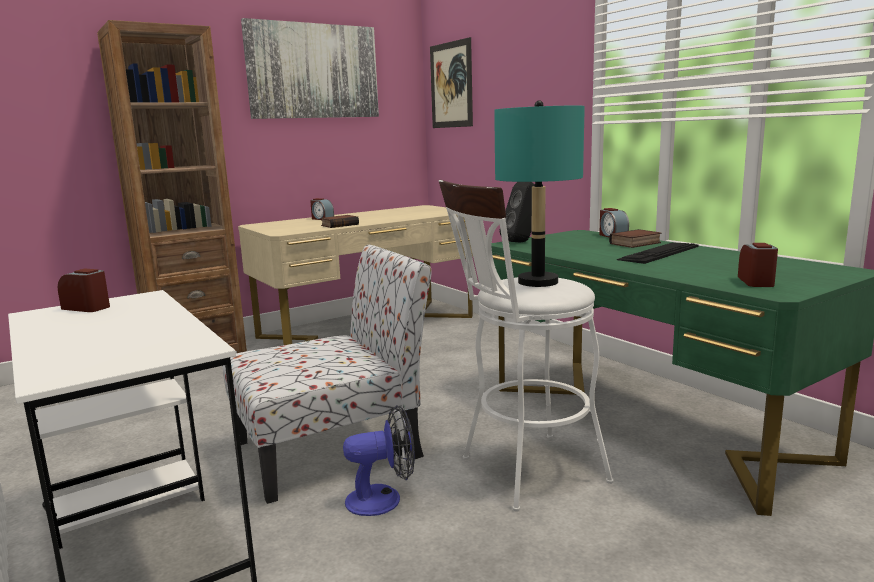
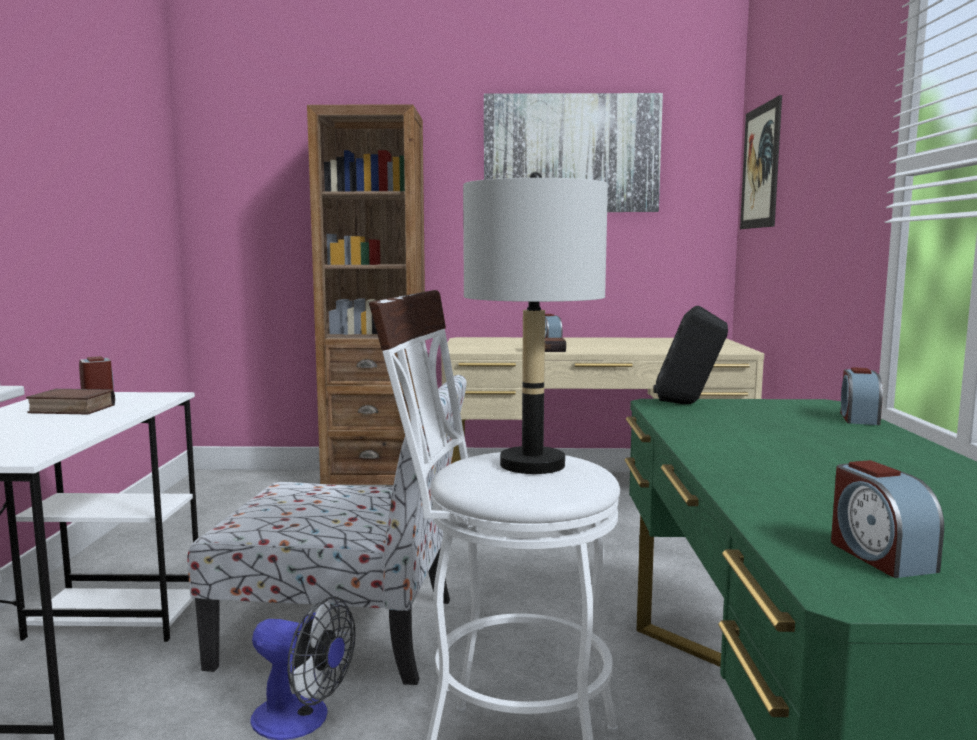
camera: 35 degrees right, 5 degrees down
(538, 282) = (533, 465): turquoise table lamp -> grey table lamp
(635, 243) = (860, 437): book -> book (70, 409)
(659, 253) = (852, 460): keyboard -> none
(756, 282) = (879, 555): alarm clock -> alarm clock turned 120 degrees clockwise

